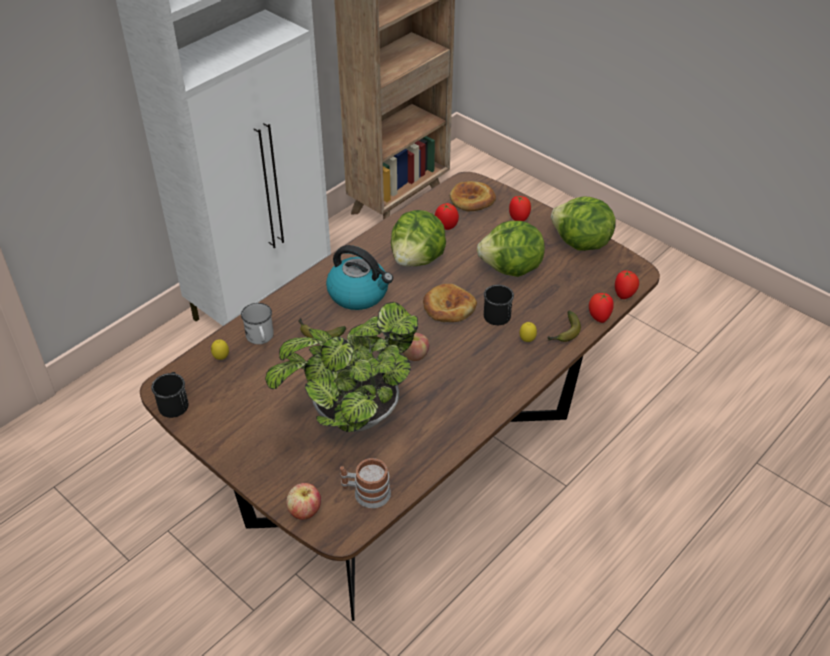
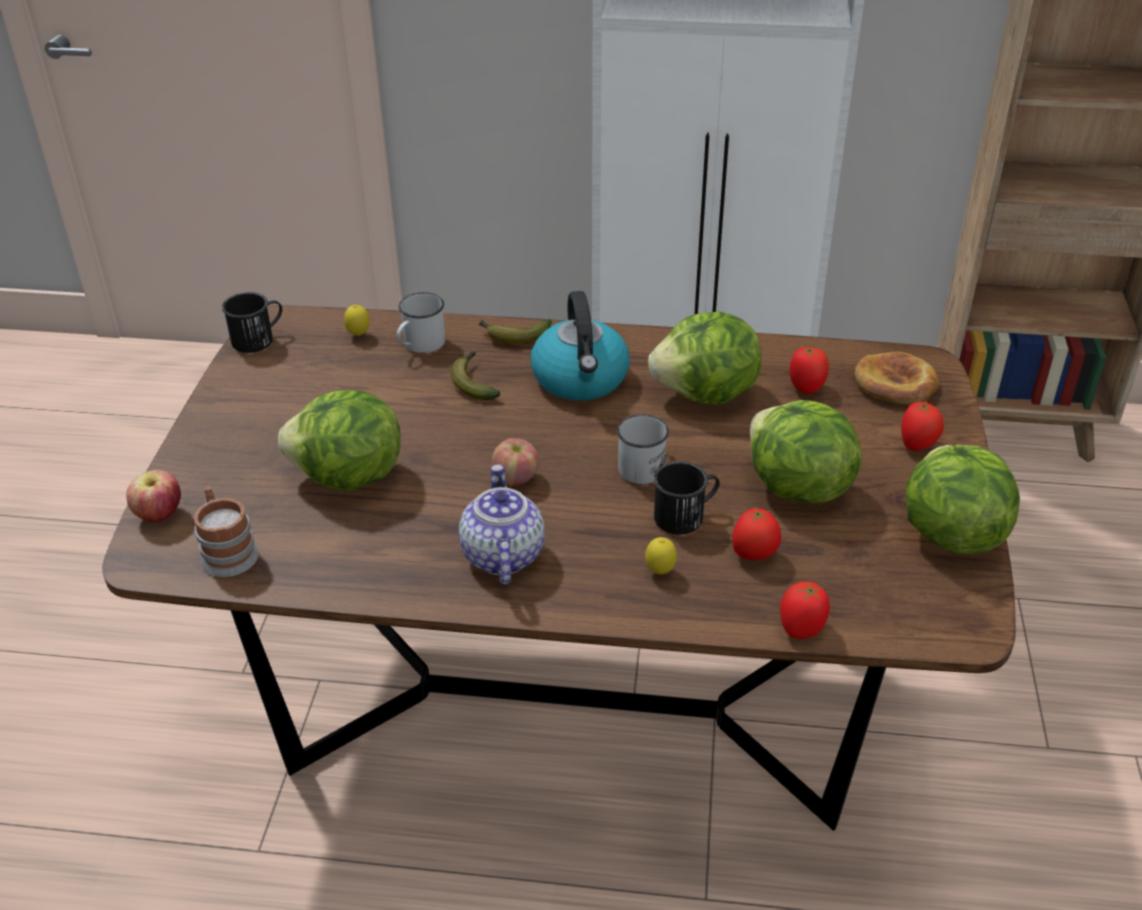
camera: 55 degrees right, 5 degrees down
(351, 418) = (348, 477): potted plant -> lettuce
(448, 307) = (644, 465): bread -> white mug
(467, 387) = (501, 555): none -> teapot
(564, 333) = (721, 605): banana -> banana (513, 335)
(624, 295) = (892, 637): tomato -> tomato (754, 555)

